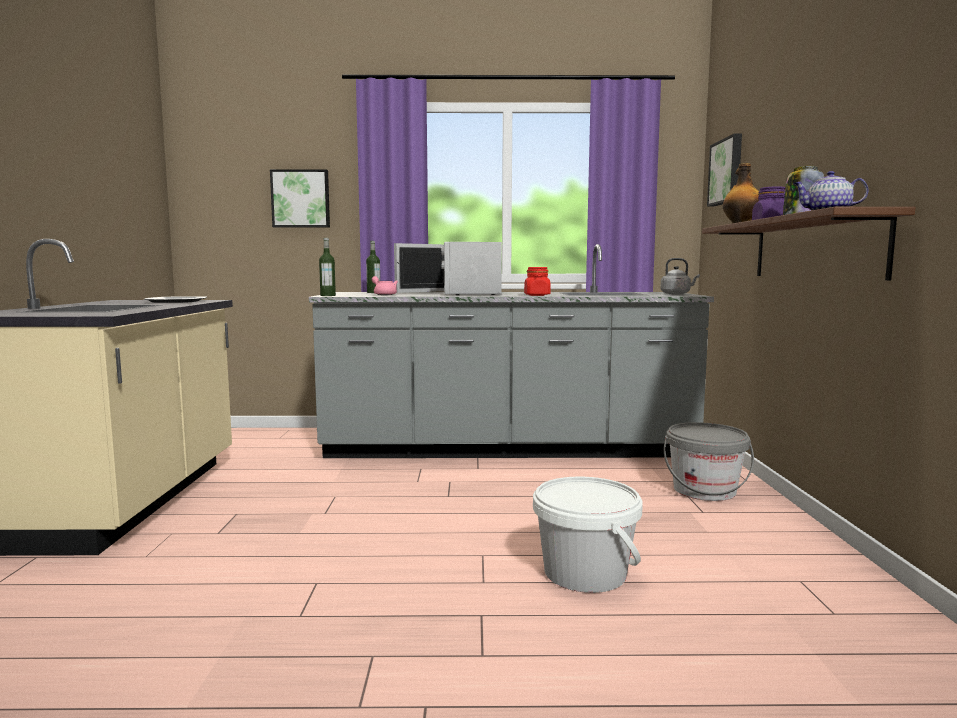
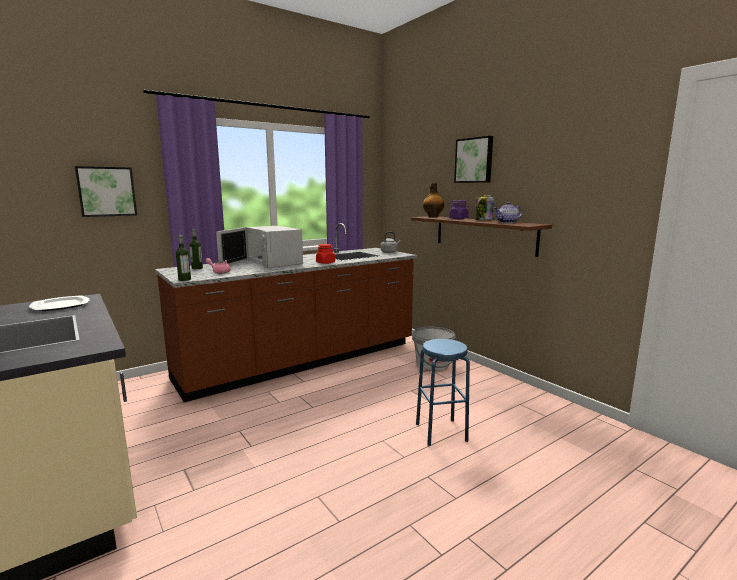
camera: 35 degrees left, 5 degrees up
(507, 448) = (302, 361): grey counter -> brown counter
(585, 573) = (441, 432): white bucket -> blue stool
(727, 171) = (406, 179): picture -> picture (474, 160)

